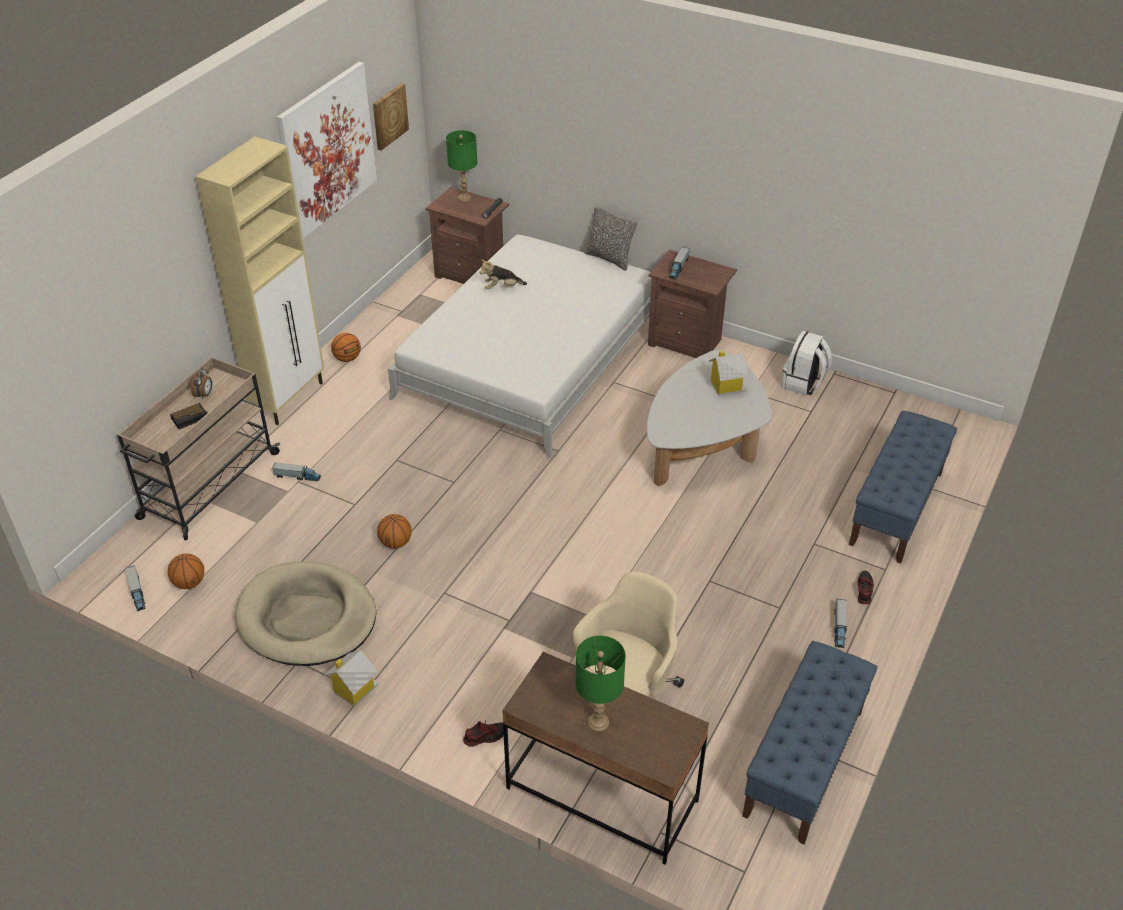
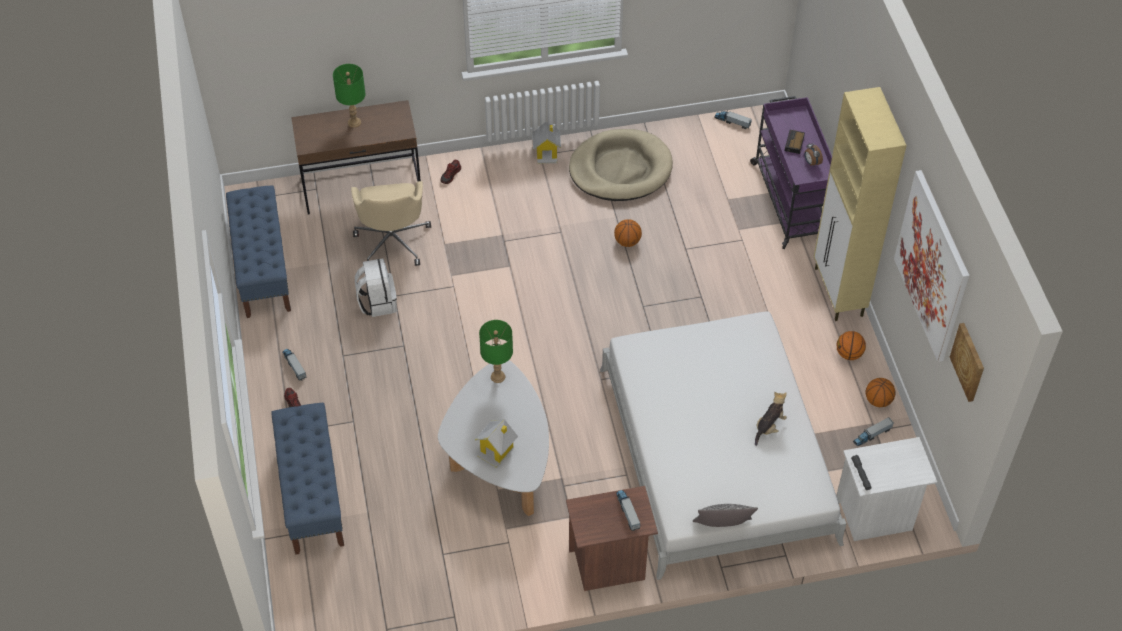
camera: 140 degrees right, 10 degrees up
(189, 583) = (712, 144): basketball -> basketball (878, 401)
(208, 486) = (790, 200): beige cart -> purple cart
(297, 476) = (747, 242): toy truck -> toy truck (872, 435)
(464, 198) = (905, 474): green table lamp -> green table lamp (498, 377)
(472, 275) = (875, 516): brown nightstand -> white nightstand
(803, 383) = (472, 584): white backpack -> white backpack (377, 302)

